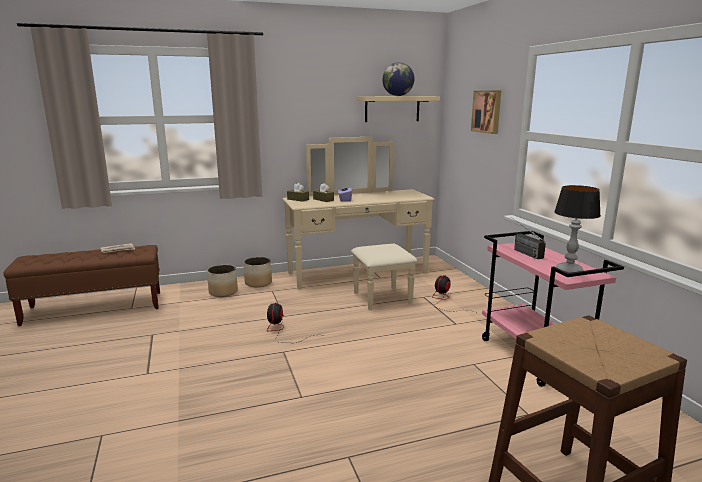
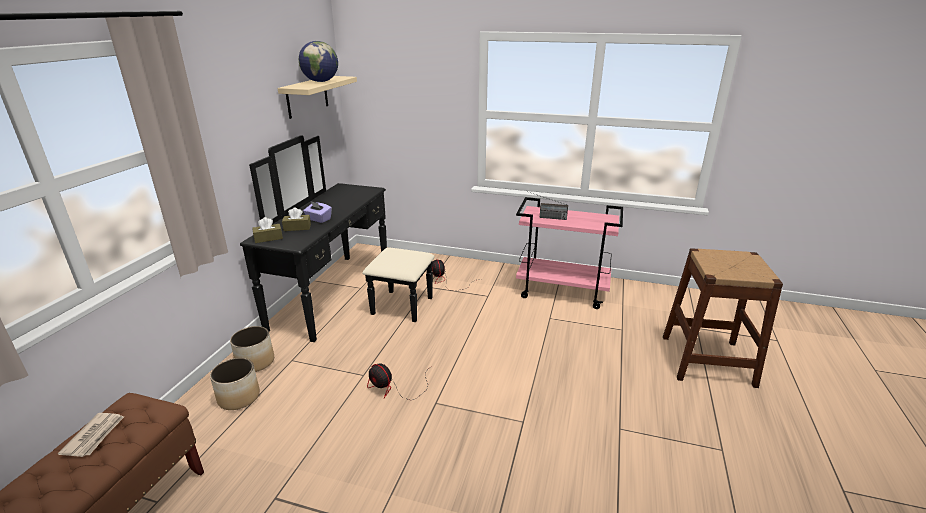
camera: 55 degrees left, 10 degrees up
(363, 278) = (348, 296): beige dresser -> black dresser
(487, 111) = (424, 91): picture -> none
(568, 271) = (598, 222): table lamp -> none

